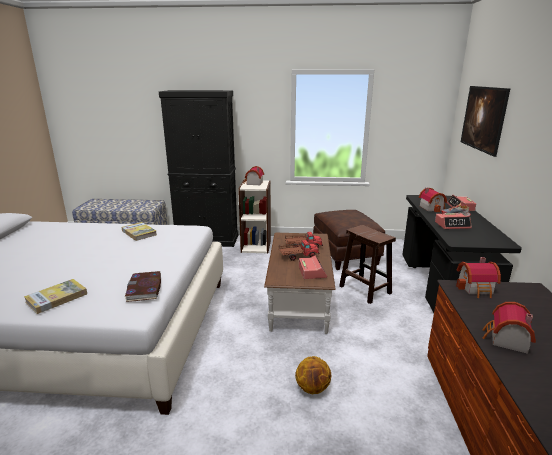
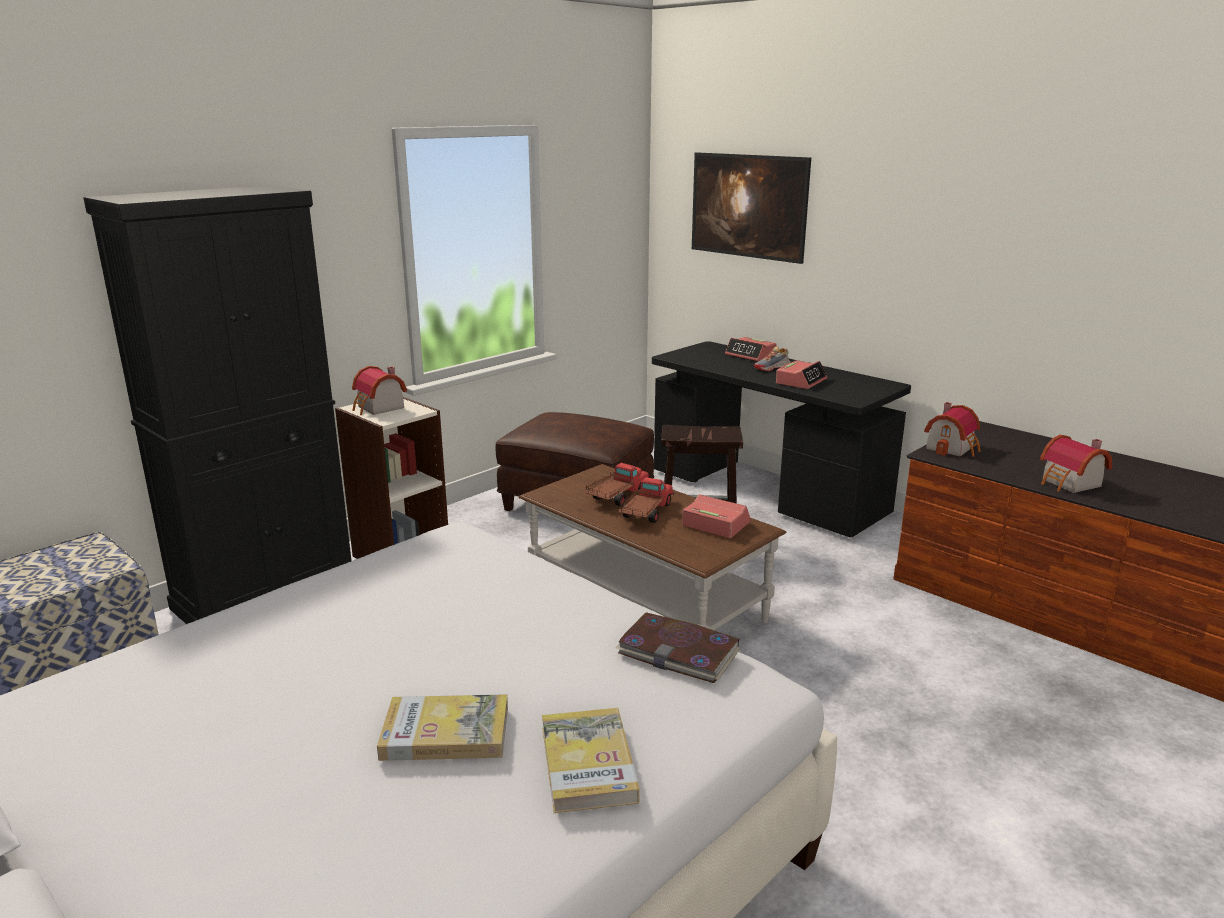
camera: 50 degrees left, 0 degrees up
(139, 233) = (367, 592): book -> book (445, 733)
(313, 388) = (877, 692): basketball -> none
(432, 208) = (726, 366): toy house -> none

